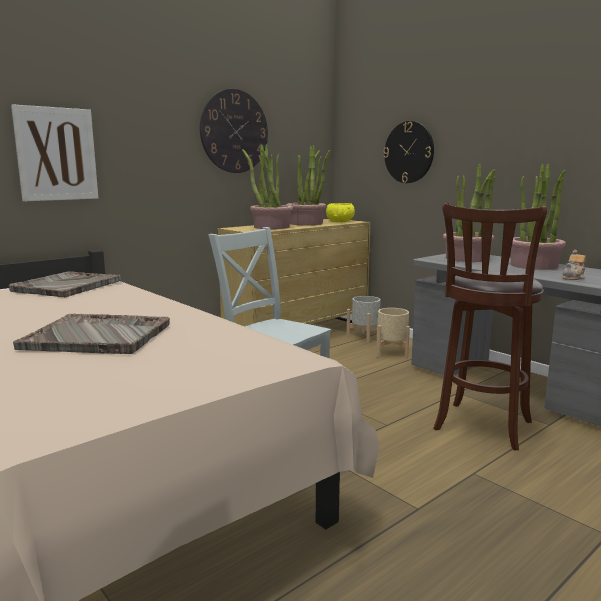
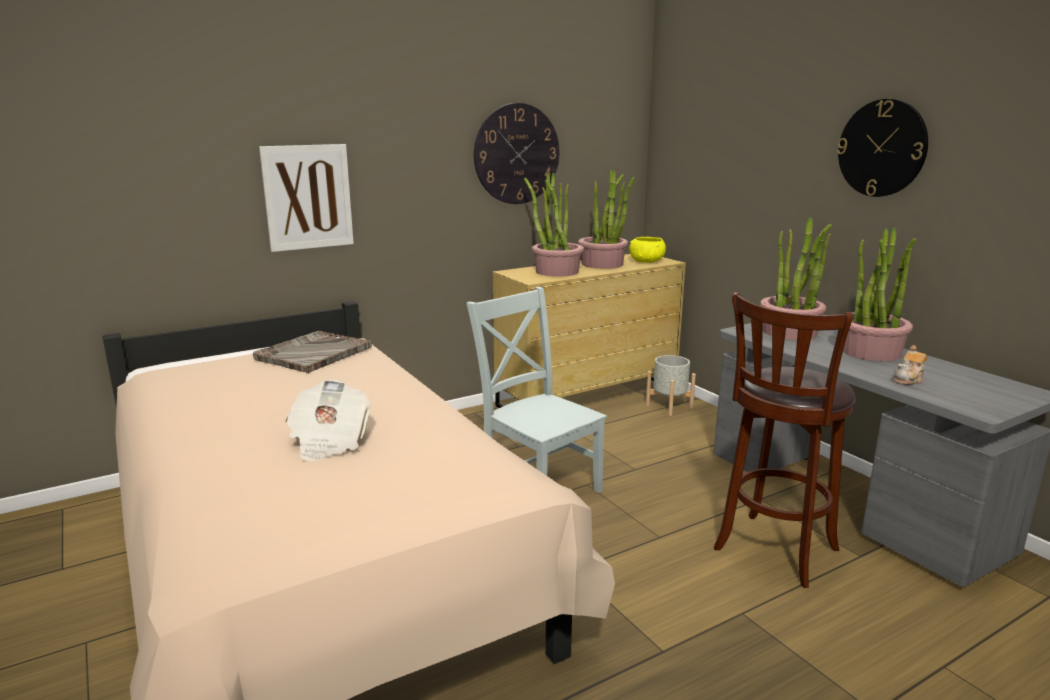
camera: 10 degrees right, 5 degrees up
(98, 336) = (329, 441): grey tray -> newspaper
(392, 353) = (695, 433): beige planter -> none
(409, 152) = (735, 181): wall clock -> wall clock (882, 148)

